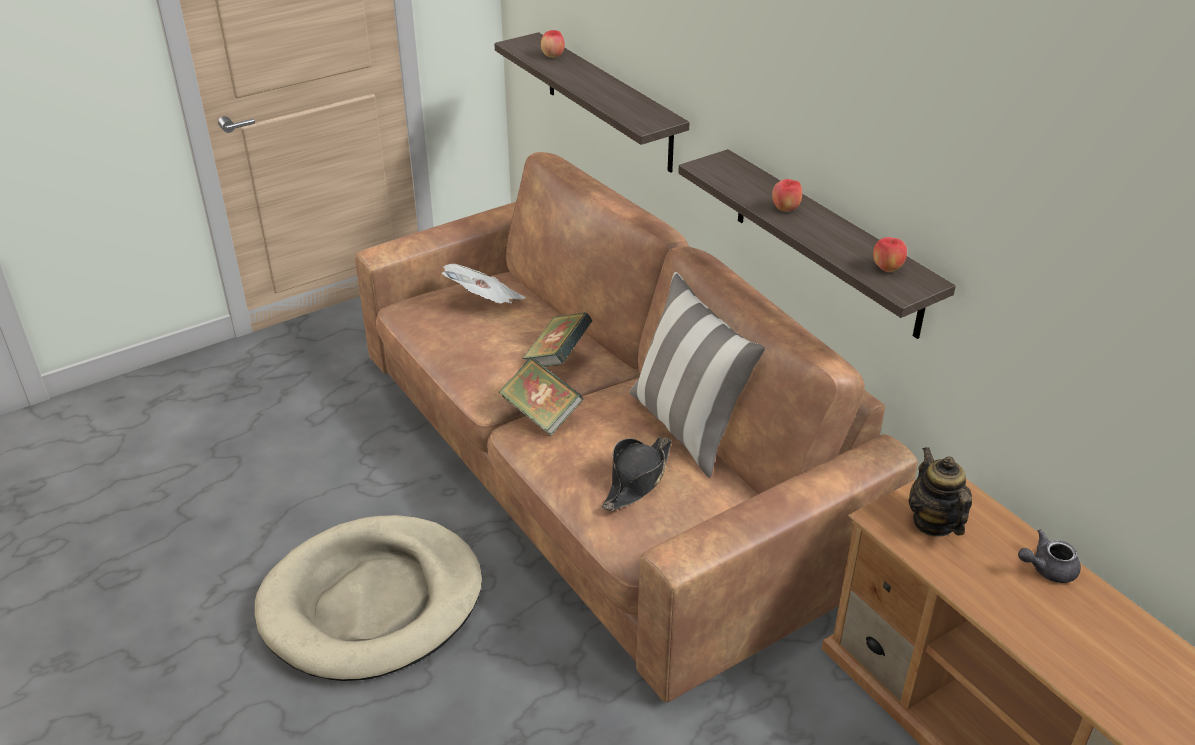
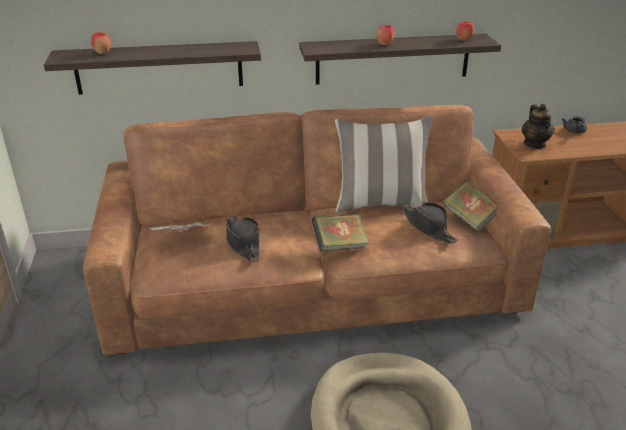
camera: 65 degrees left, 5 degrees down
(495, 340) = (243, 243): none -> black hat
(558, 358) = (283, 226): book -> book (469, 219)
(934, 522) = (535, 144): teapot -> teapot turned 105 degrees counterclockwise

